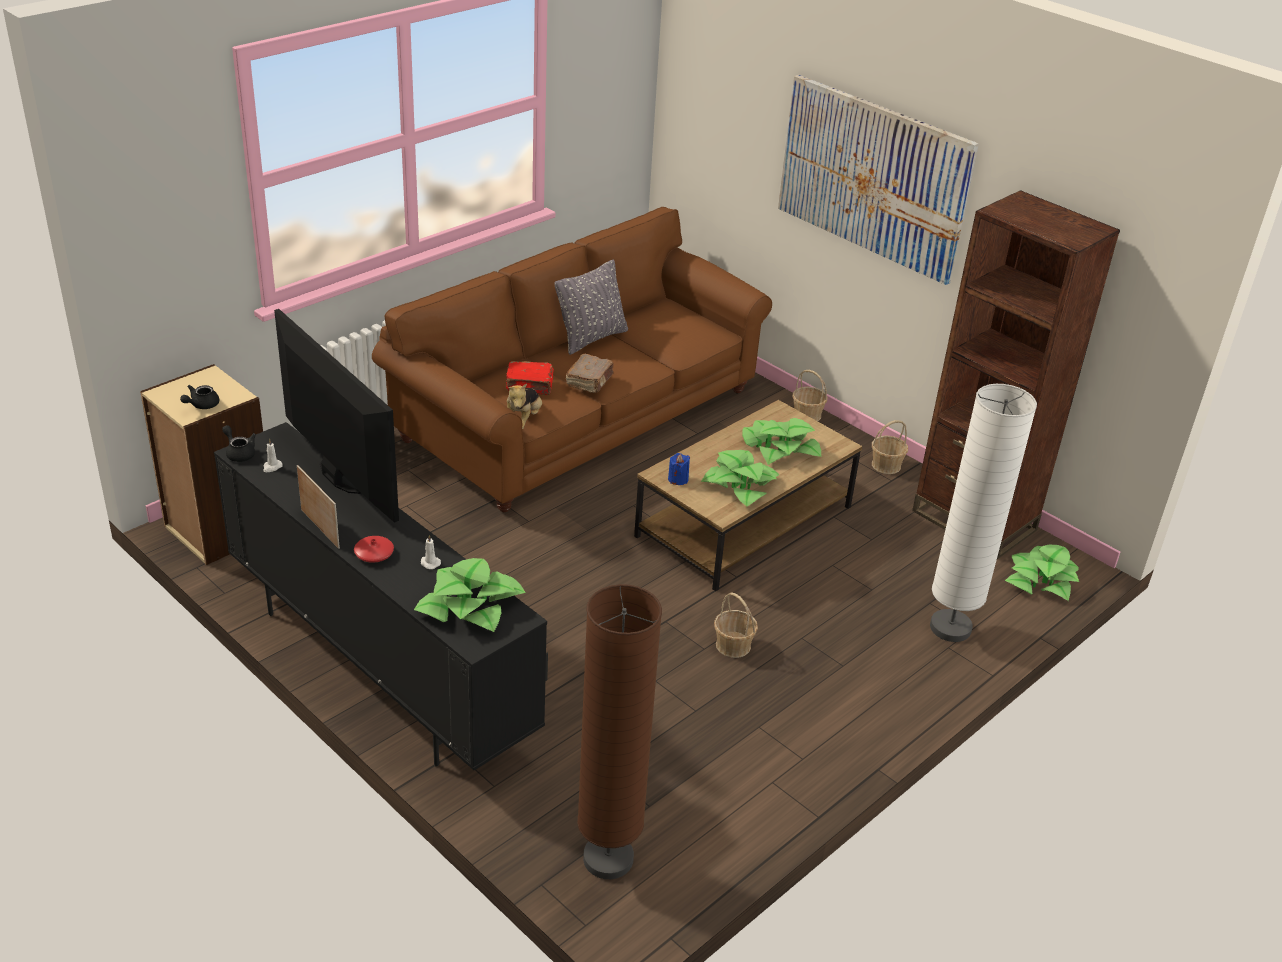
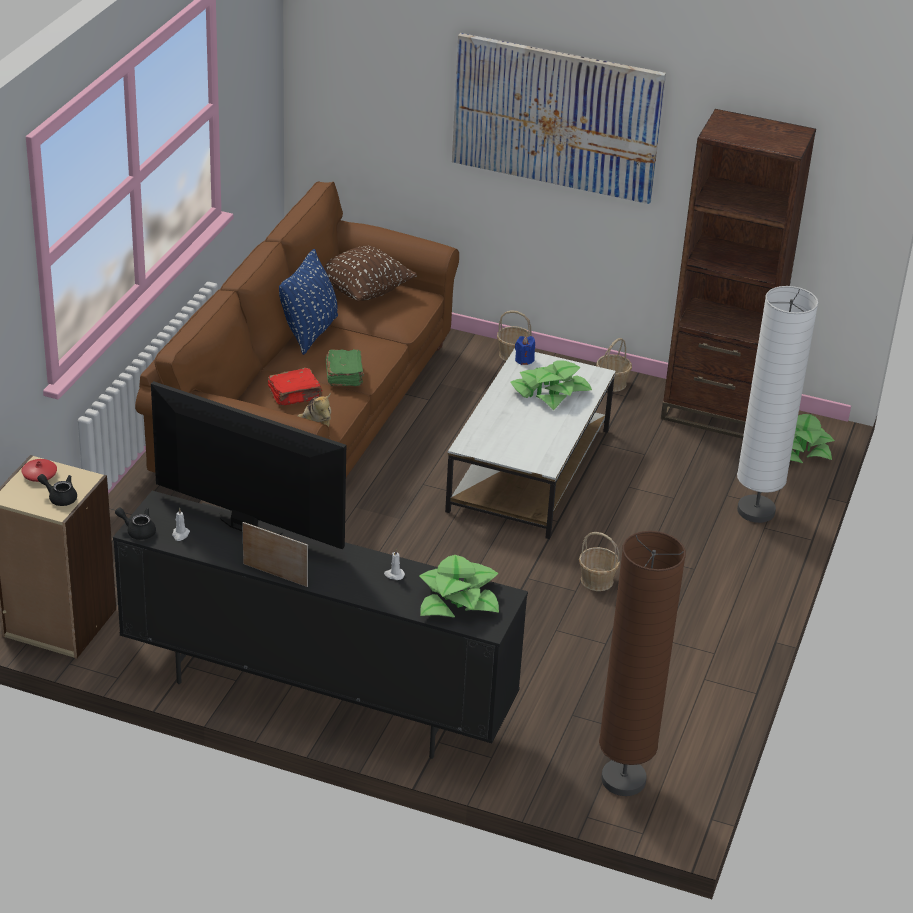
camera: 25 degrees left, 0 degrees up
(201, 405) = (59, 497): black teapot -> black teapot turned 105 degrees clockwise
(374, 554) = (341, 582): red vase -> red vase (39, 475)
(590, 381) = (345, 375): brown book -> green book
(591, 338) = (310, 332): grey pillow -> blue pillow
(667, 315) = (363, 291): none -> brown pillow
(678, 479) = (486, 446): blue candle -> blue candle (524, 360)
(740, 484) = (541, 434): potted plant -> none
(745, 520) = (529, 469): brown coffee table -> white coffee table

